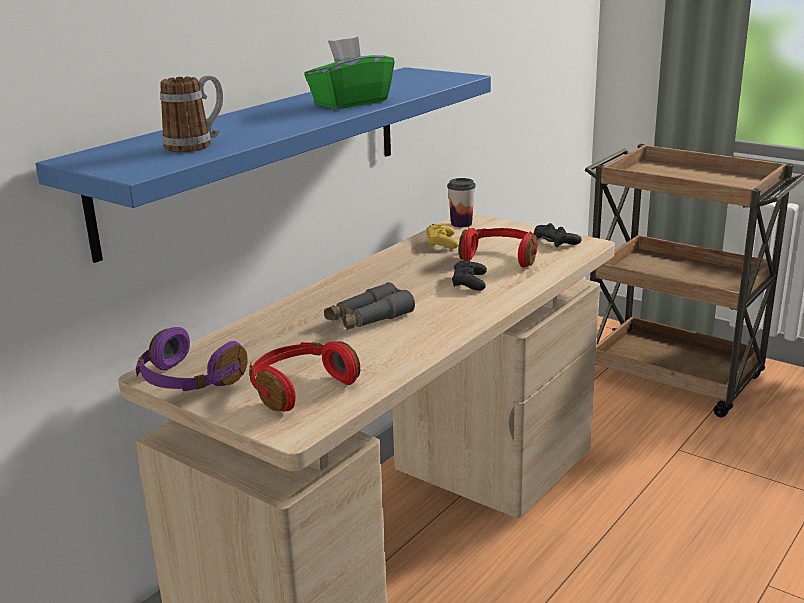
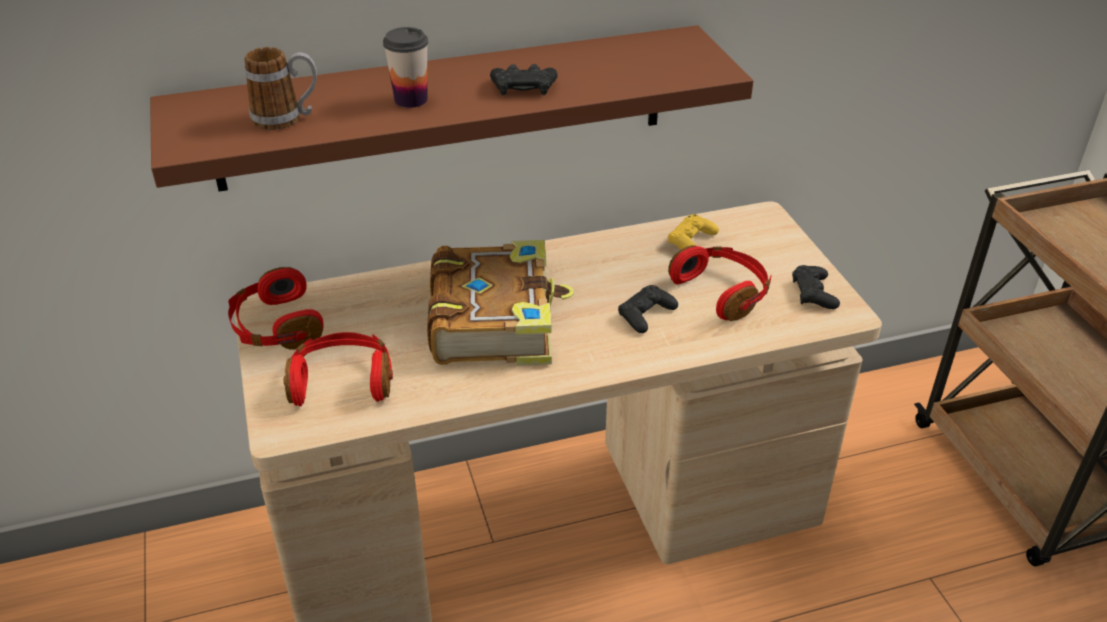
camera: 35 degrees right, 15 degrees up
(188, 381) = (276, 327): purple headphones -> red headphones
(259, 153) = (444, 108): blue shelf -> brown shelf
(350, 102) = (524, 87): green tissue box -> black game controller
(369, 318) = (495, 321): grey binoculars -> book
(461, 224) = (747, 220): cup -> cup (411, 100)

